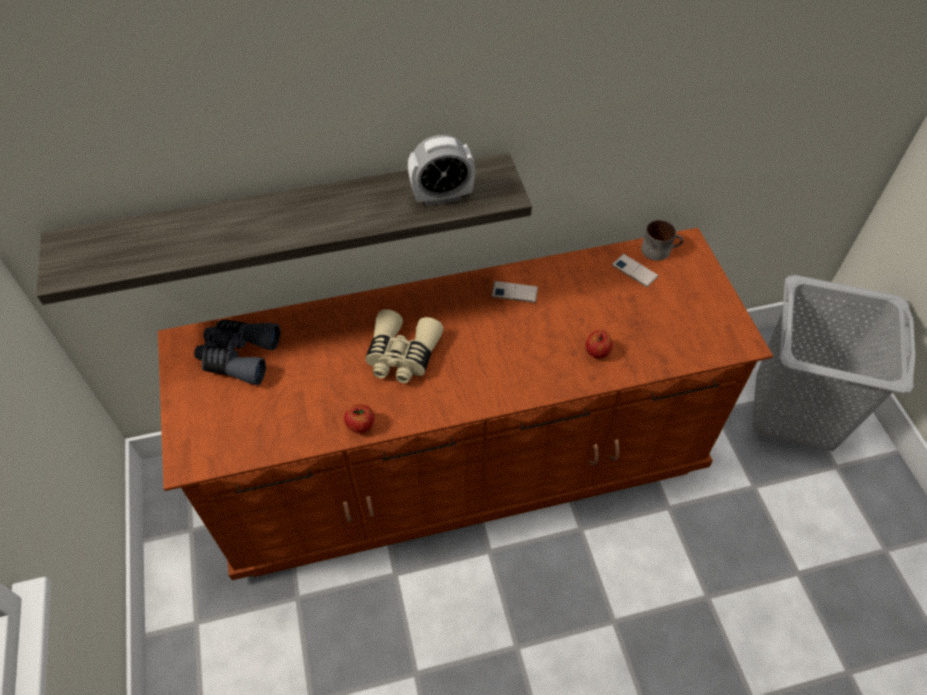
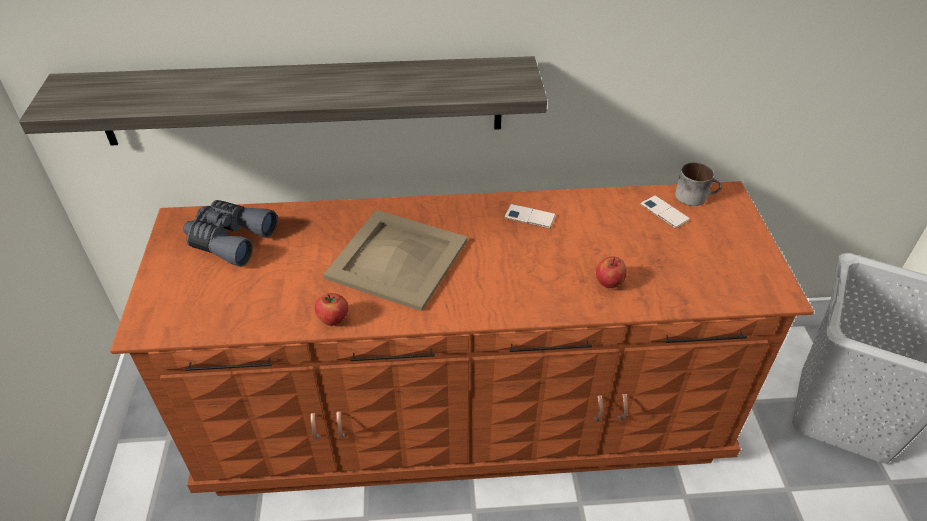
camera: 10 degrees right, 10 degrees down
(402, 355) = (396, 259): beige binoculars -> beige tray
(442, 196) = (453, 83): alarm clock -> none

